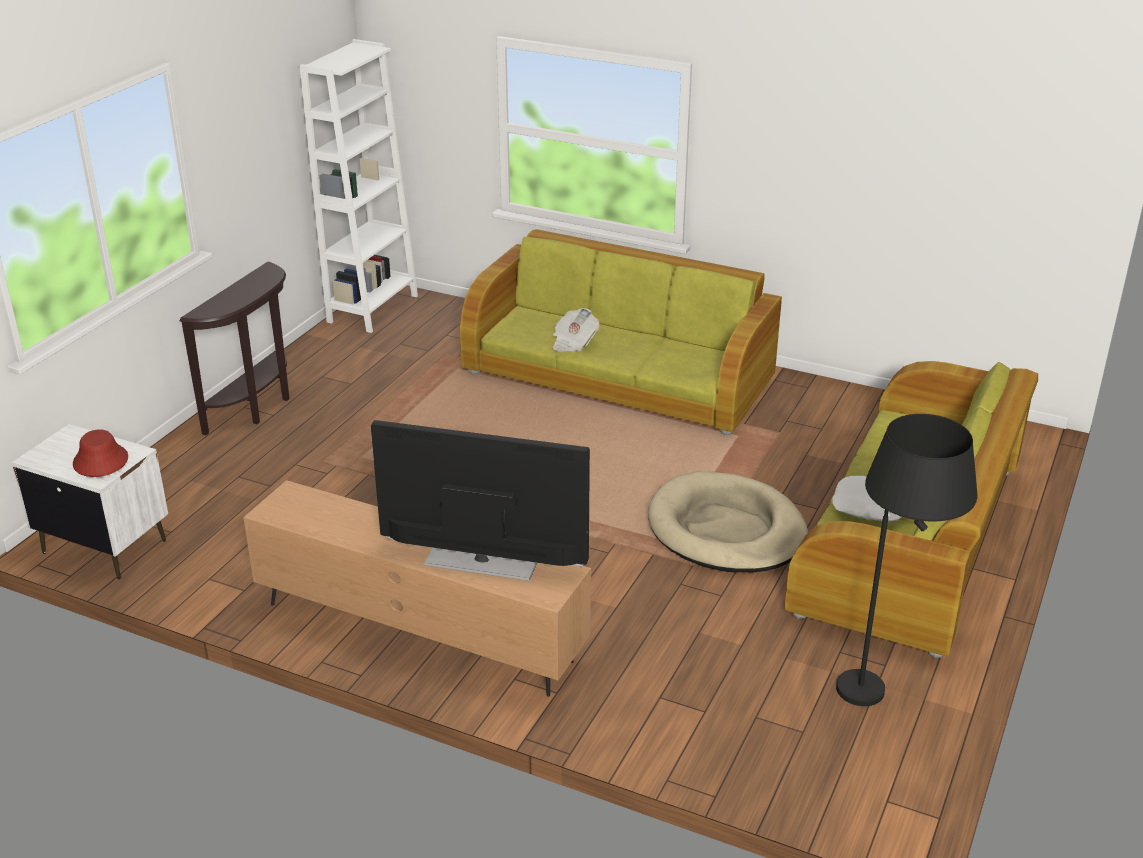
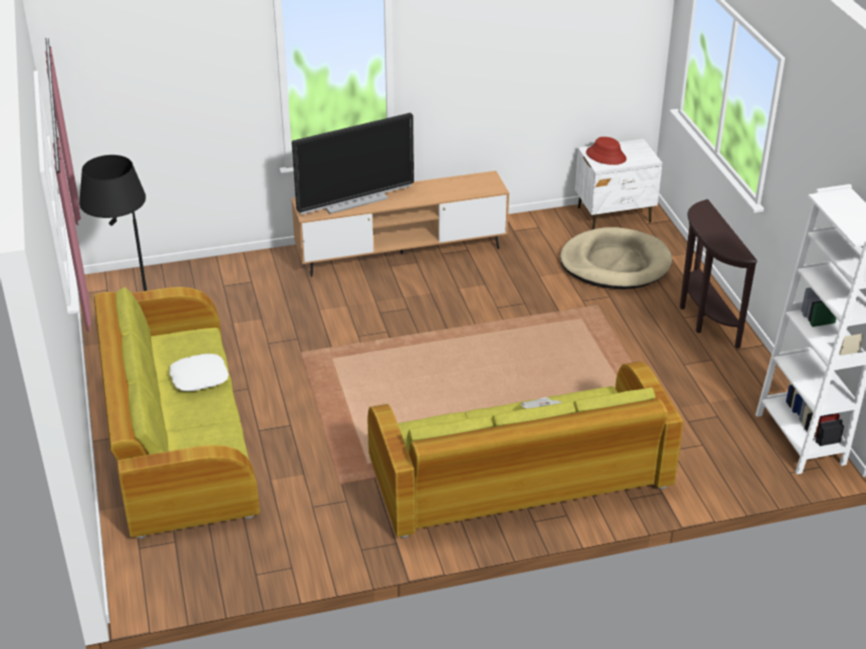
camera: 140 degrees right, 5 degrees up
(726, 530) = (304, 384): beige dog bed -> beige dog bed (615, 264)

